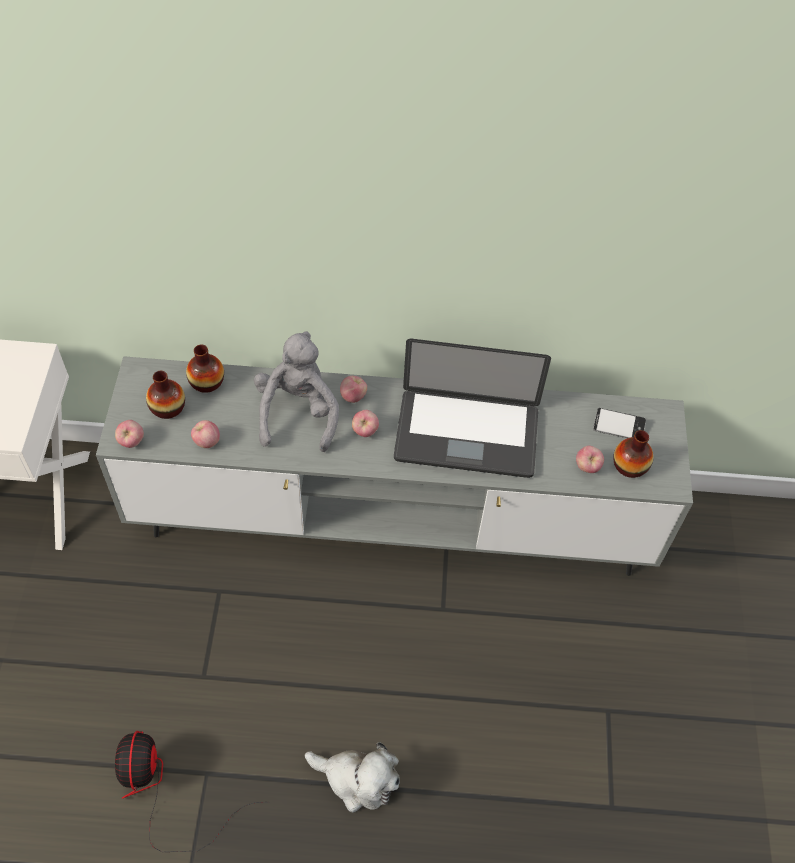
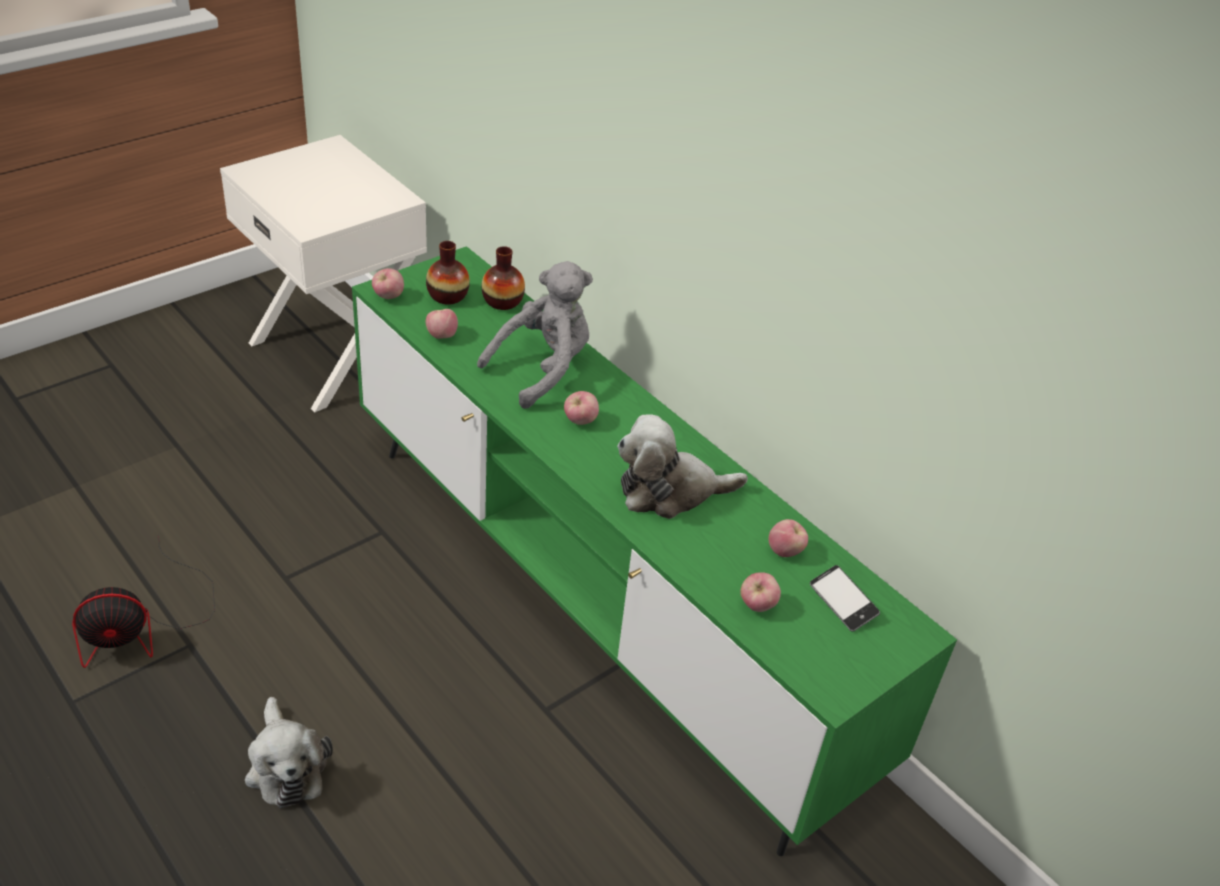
camera: 45 degrees right, 15 degrees down
(162, 791) = (144, 625): fan -> fan turned 150 degrees counterclockwise
(353, 396) = (608, 392): apple -> apple (785, 551)
(392, 521) = (595, 604): grey tv stand -> green tv stand
(466, 435) = (670, 491): laptop -> plush toy
(629, 465) = (807, 641): vase -> none

